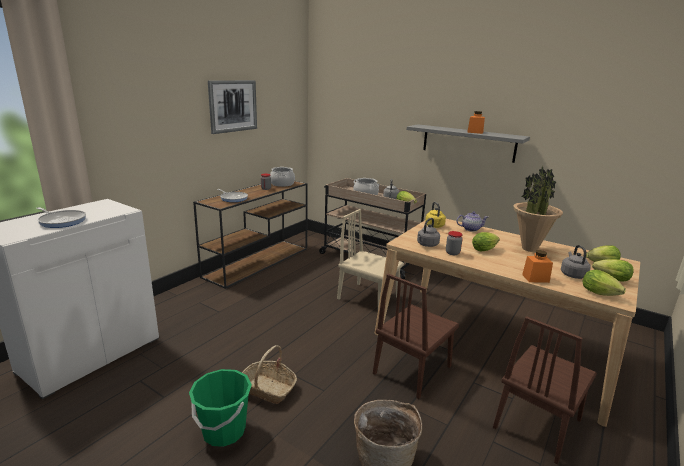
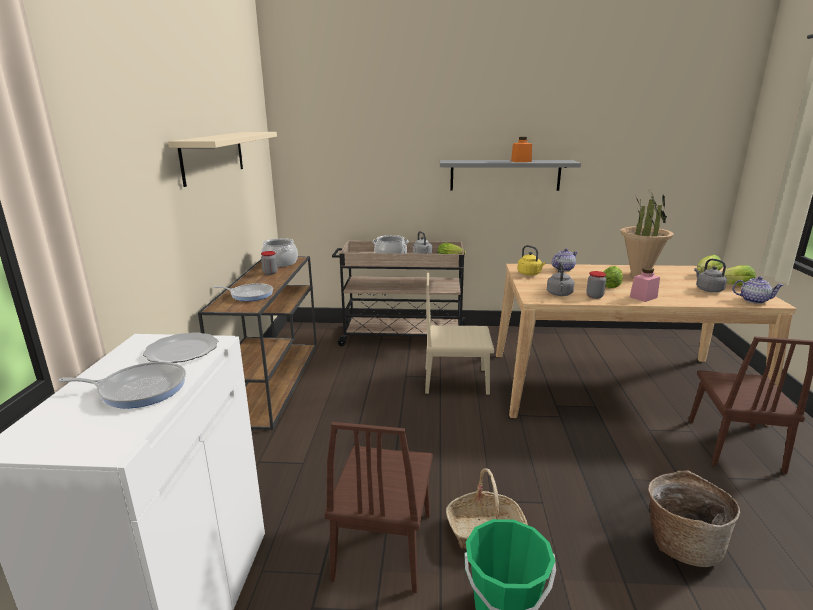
camera: 30 degrees left, 0 degrees up
(107, 210) = (183, 351): none -> plate
(233, 106) = (213, 156): picture -> beige shelf
(412, 369) = (589, 440): brown chair -> brown chair (383, 544)
(494, 264) = (643, 297): none -> pink jar
(535, 278) = (693, 301): orange jar -> none
(601, 294) = (754, 300): lettuce -> teapot

